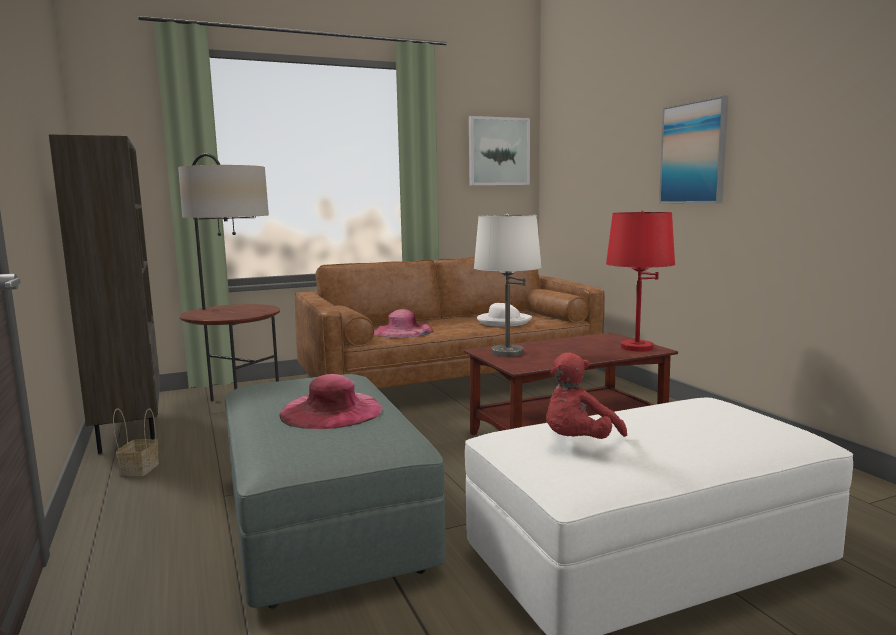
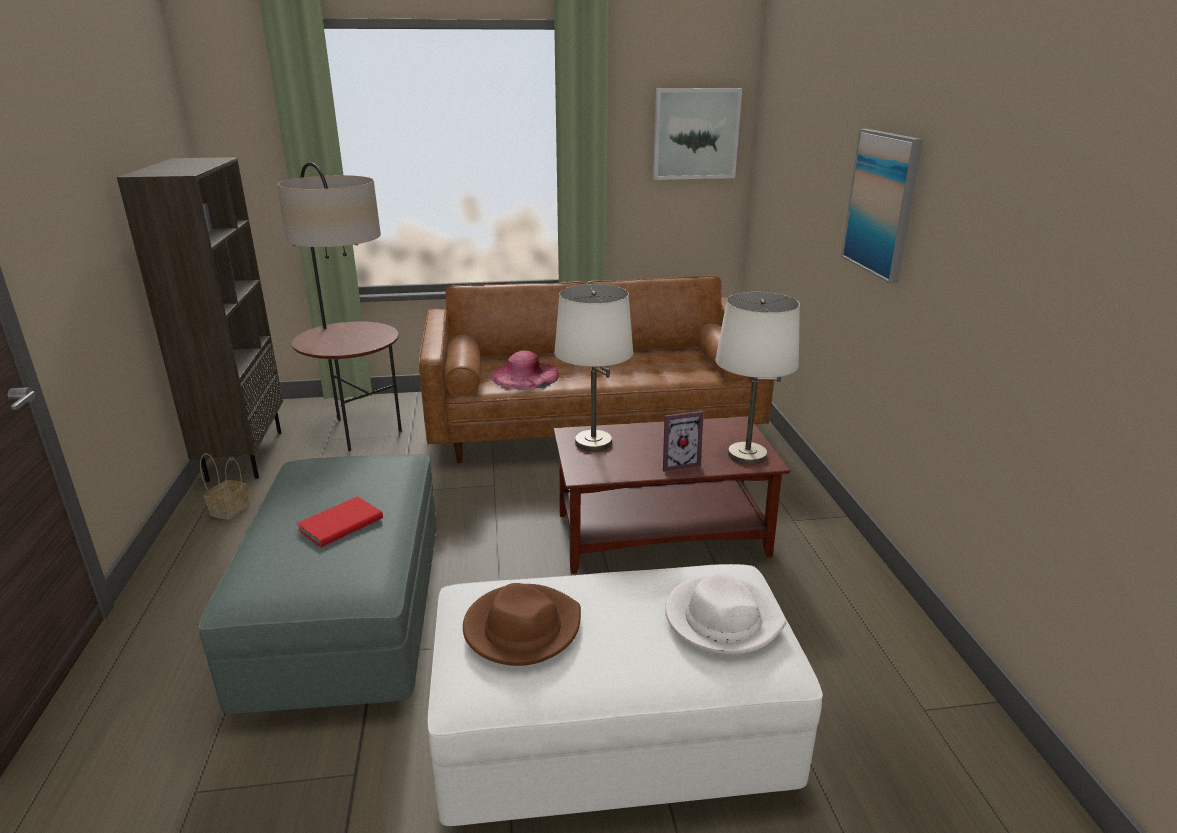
camera: 15 degrees right, 15 degrees up
(331, 411) = (339, 524): pink hat -> red book
(503, 321) = (649, 371): white hat -> white hat (722, 619)
(578, 443) = (522, 628): red plush toy -> brown hat
(589, 355) = (678, 463): none -> picture frame
(637, 348) = (747, 456): red table lamp -> white table lamp

